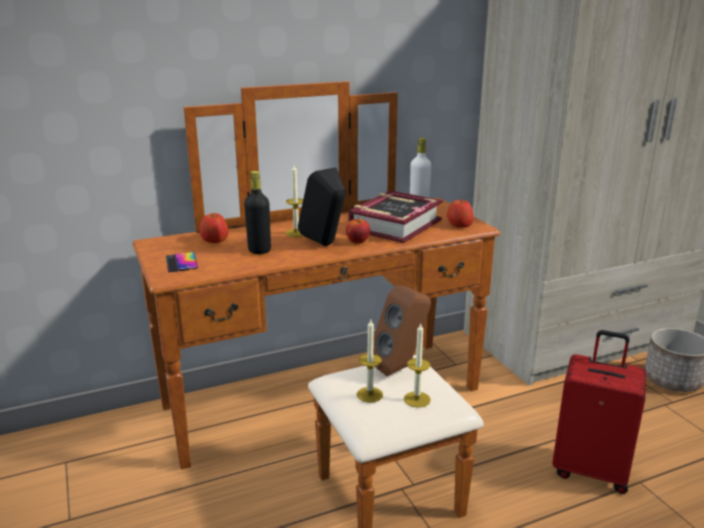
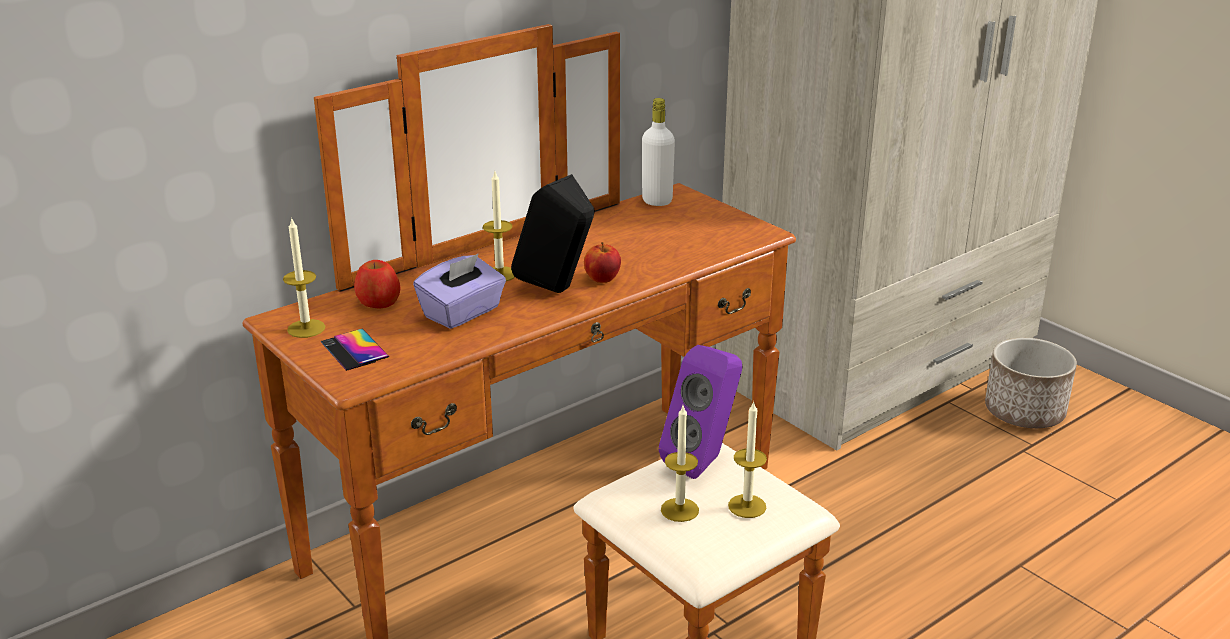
camera: 15 degrees left, 5 degrees up
(163, 248) = (306, 328): none -> candle
(259, 250) = (462, 313): black bottle -> purple tissue box
(395, 225) = (641, 242): book -> none
(401, 367) = (704, 462): brown speaker -> purple speaker
(459, 225) = (734, 231): apple -> none
(590, 470) = (954, 560): red suitcase -> none

